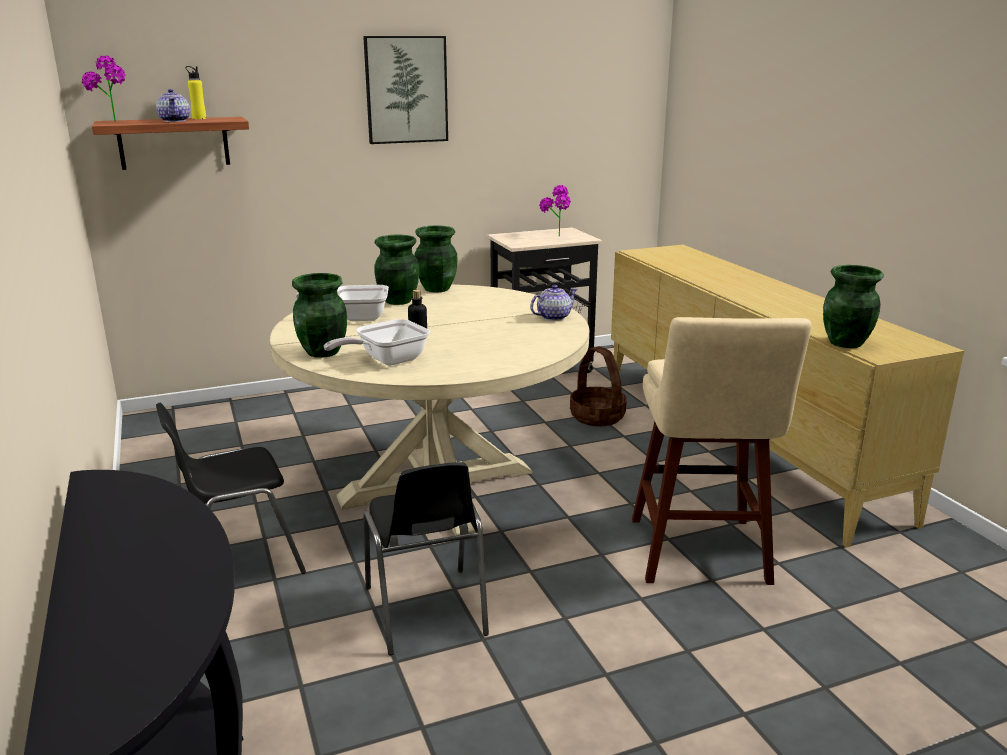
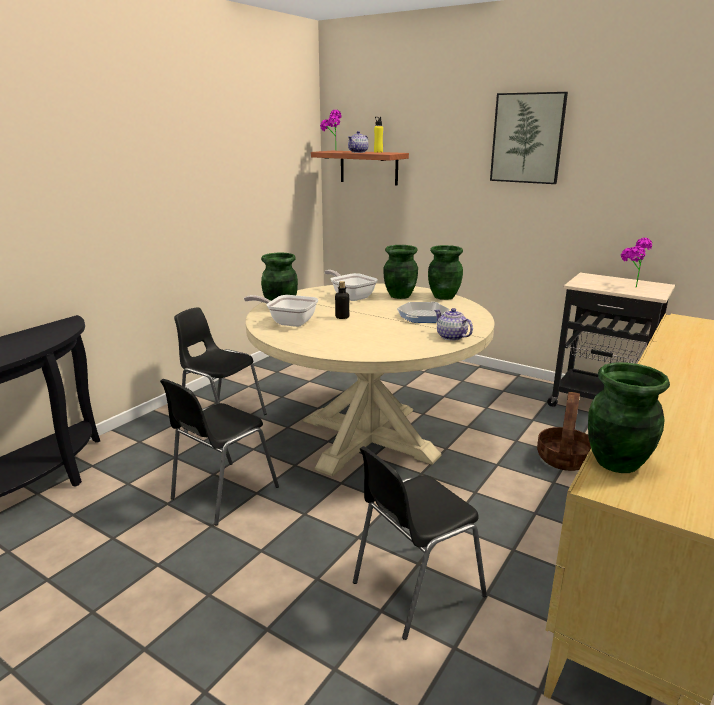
camera: 55 degrees right, 0 degrees up
(479, 310) = (422, 316): none -> frying pan
(553, 317) = (451, 337): teapot -> teapot turned 150 degrees counterclockwise
(699, 553) = (414, 589): beige stool -> black chair

